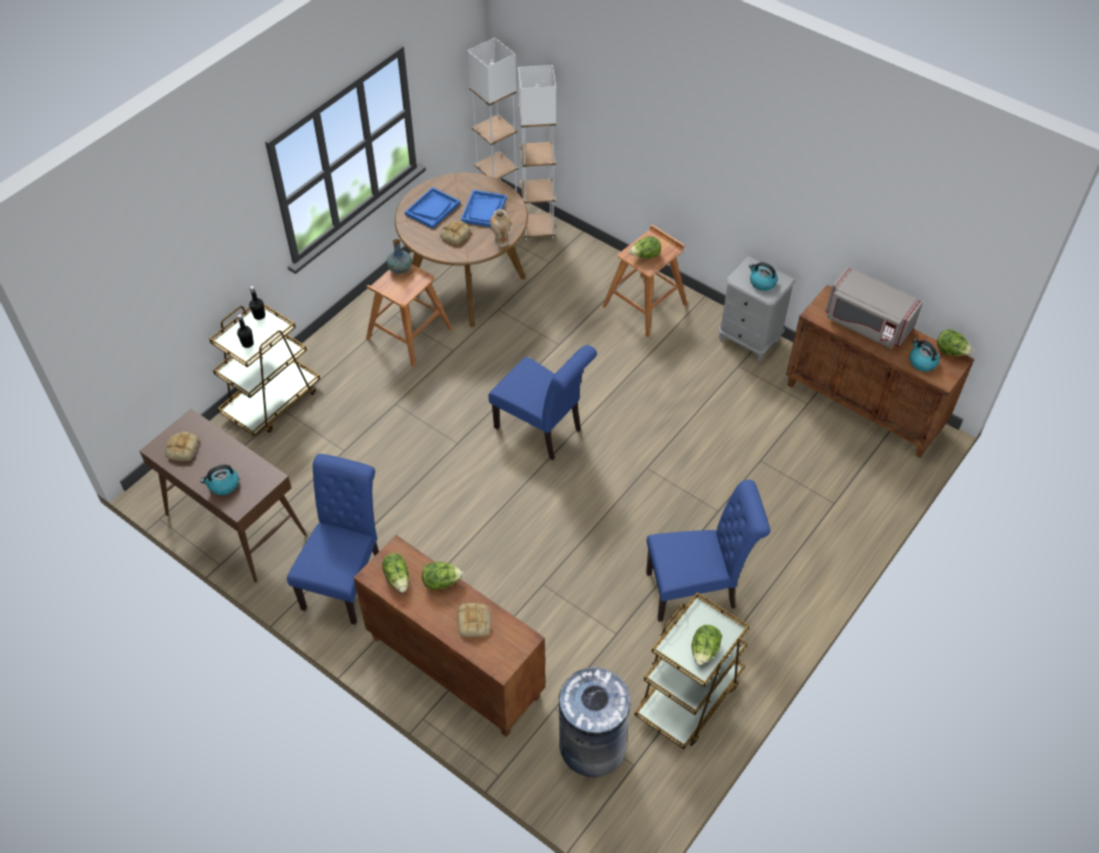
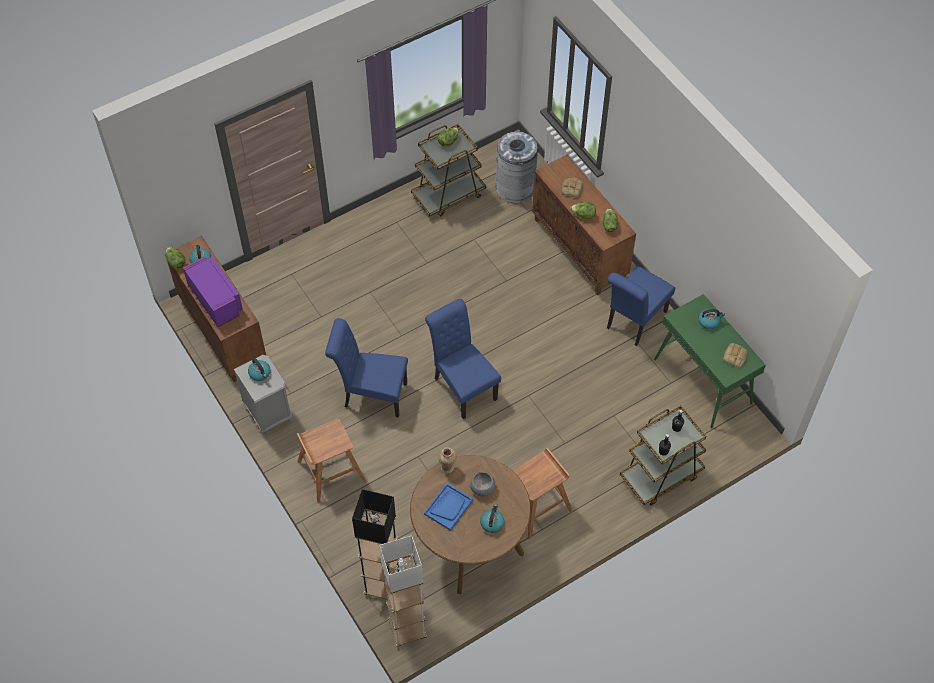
camera: 160 degrees left, 5 degrees up
(235, 525) = (703, 382): brown console table -> green console table
(400, 269) = (536, 489): vase -> none
(432, 209) = (492, 523): blue tray -> kettle
(455, 234) = (482, 488): bread -> grey bowl
(538, 229) = (382, 585): white floor lamp -> black floor lamp
(645, 256) = (331, 438): lettuce -> none
(696, 590) = (412, 248): blue chair -> blue chair (371, 394)
(867, 324) = (216, 300): grey microwave -> purple microwave

